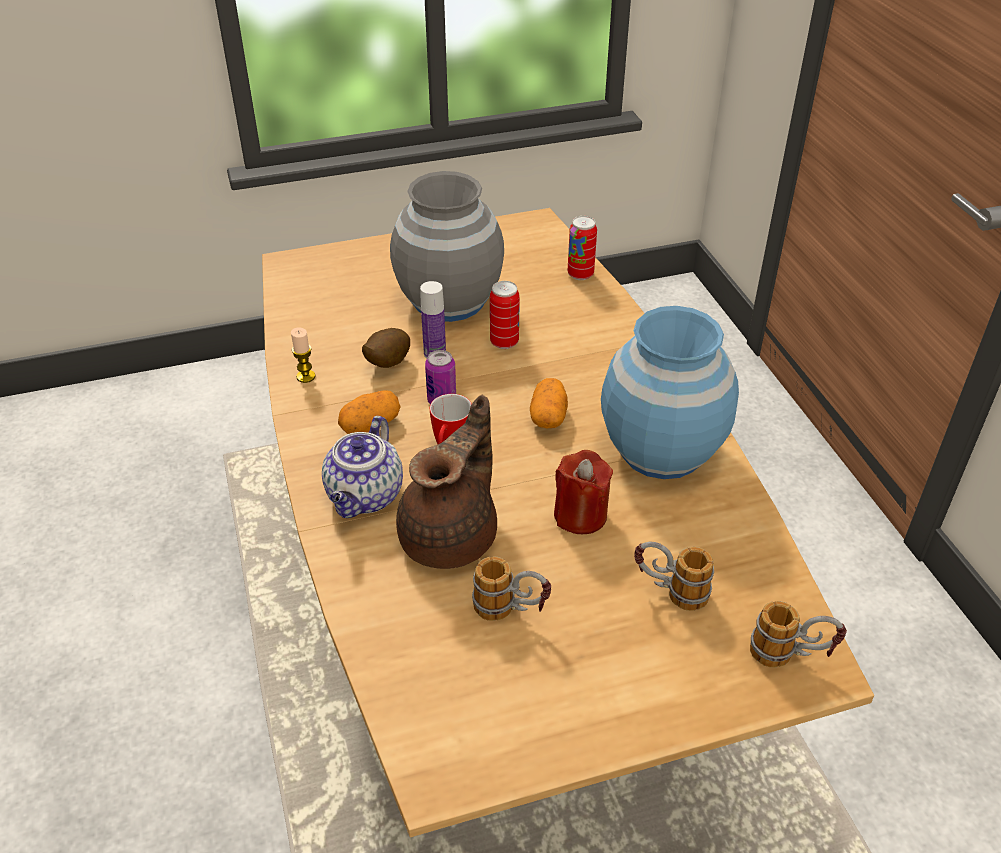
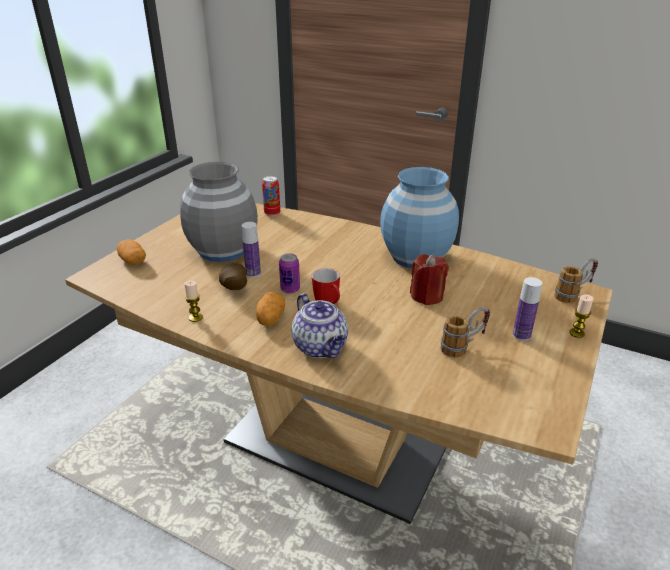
camera: 45 degrees left, 10 degrees down
(452, 536) = (389, 336): brown teapot -> none
(504, 342) = (280, 253): can -> none
(548, 416) = (350, 269): potato -> potato (132, 261)
(607, 653) = (521, 335): none -> bottle
(669, 592) = (504, 301): mug -> none
(687, 708) = (576, 333): none -> candle

